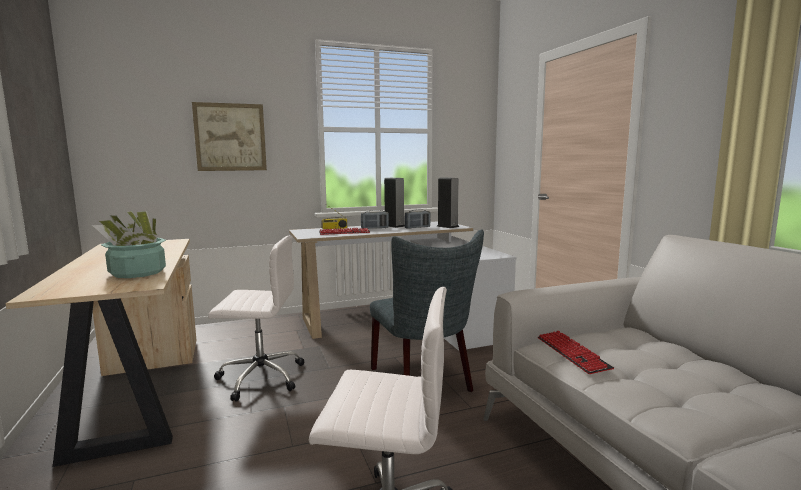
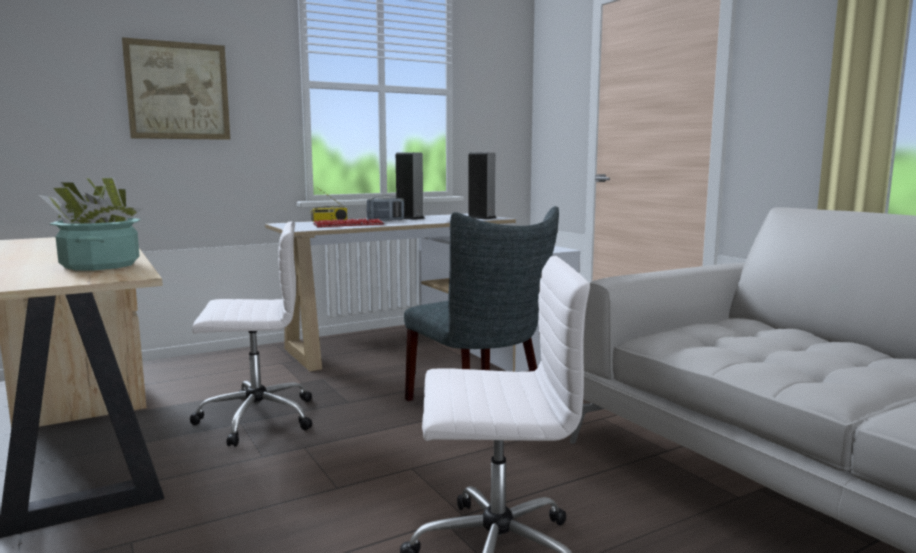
camera: 10 degrees left, 0 degrees up
(417, 227) = (442, 219): radio -> none
(572, 353) = (687, 342): keyboard -> none

